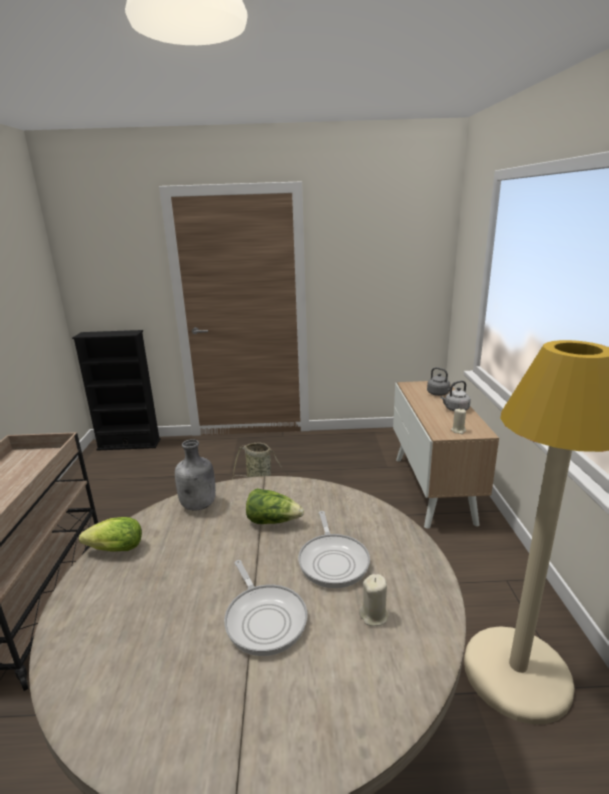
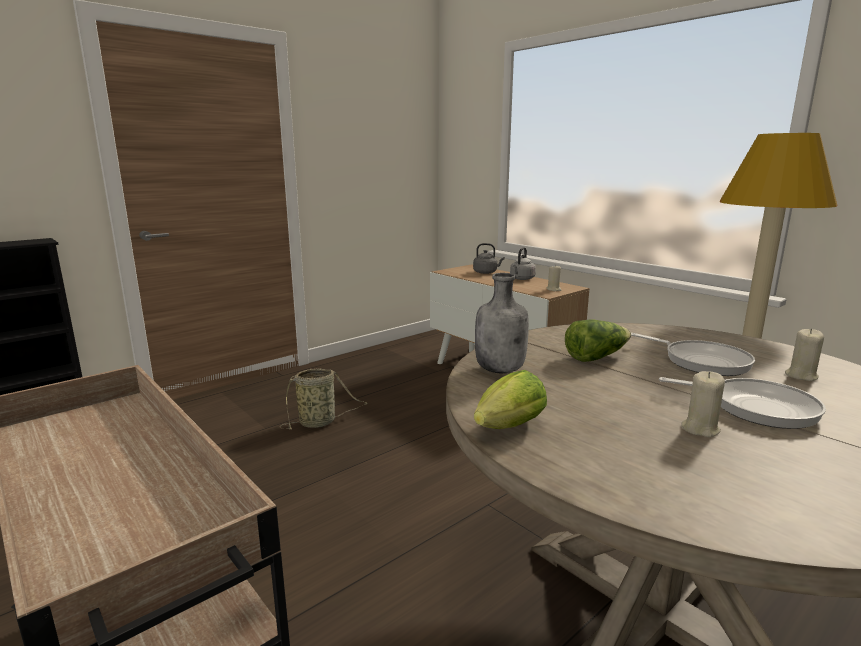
camera: 40 degrees left, 5 degrees down
(192, 611) = (700, 428): none -> beige candle

